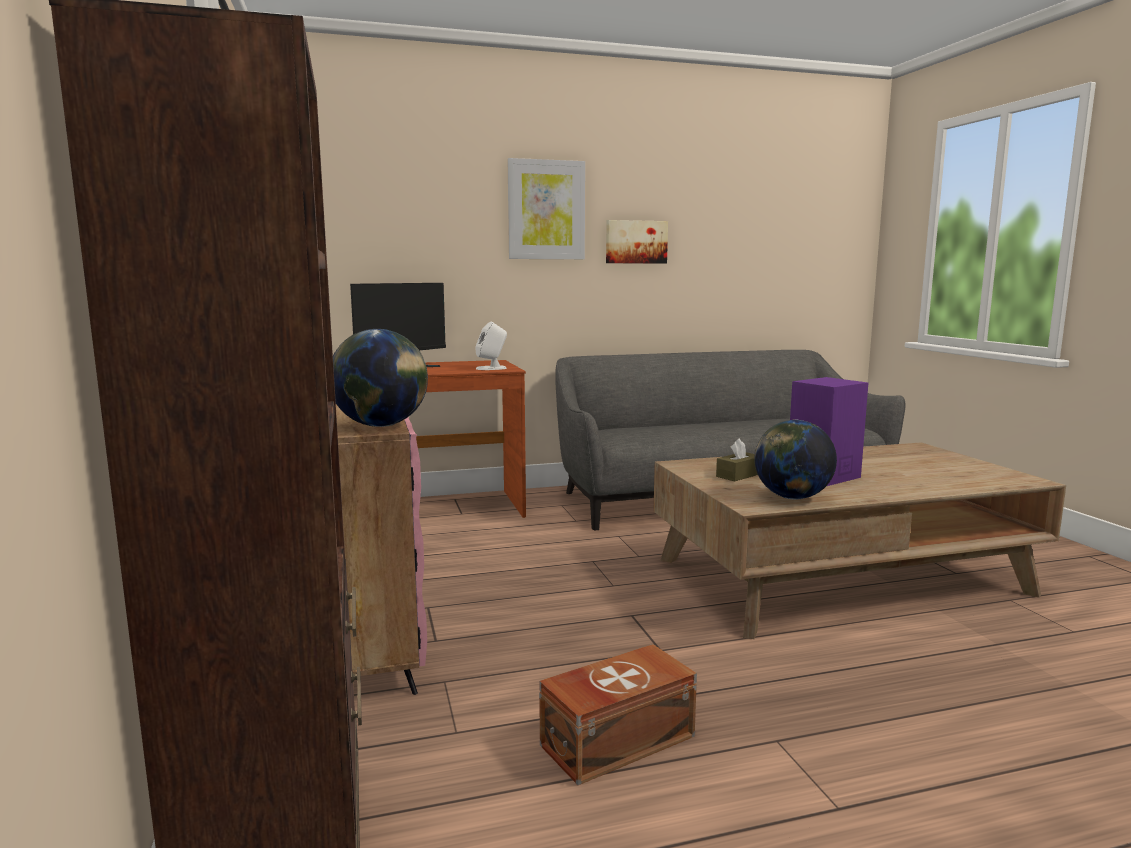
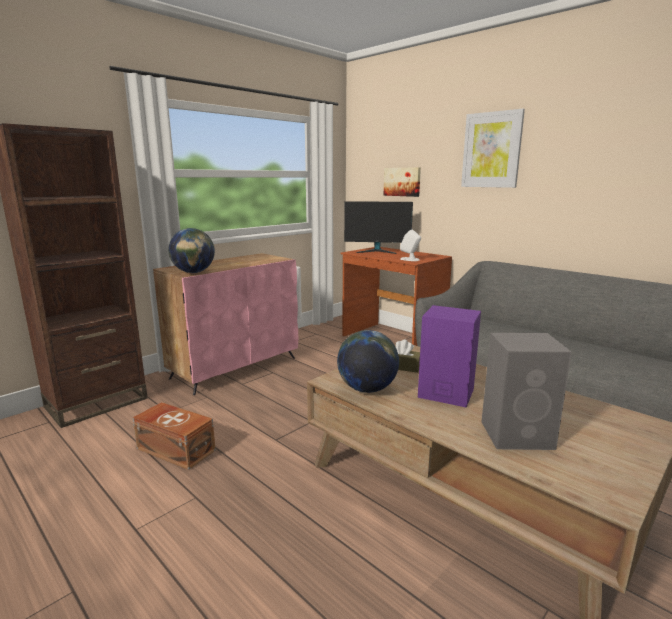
camera: 60 degrees right, 5 degrees up
(636, 242) = (564, 173): picture -> picture (402, 182)
(924, 476) = (518, 435): none -> grey speaker

